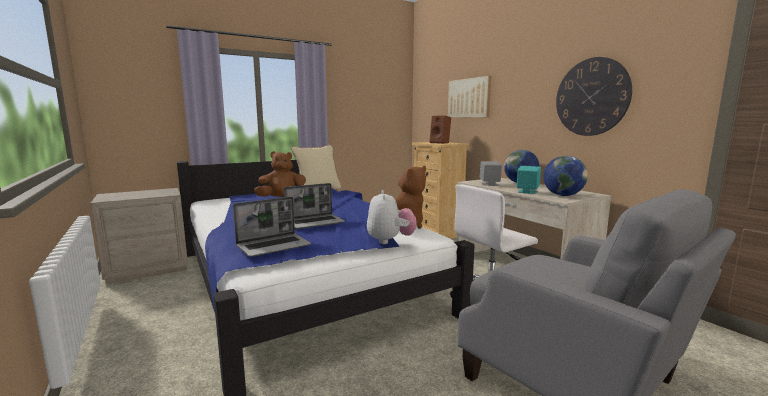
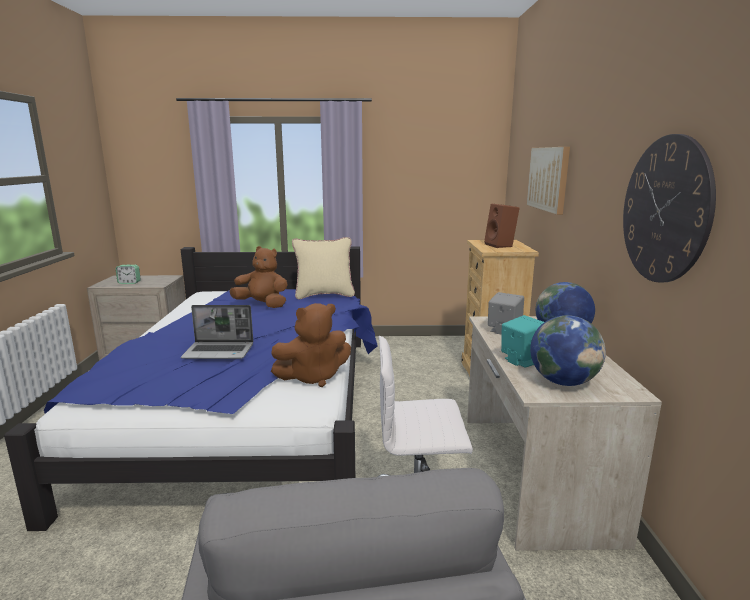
camera: 30 degrees right, 5 degrees up
(133, 196) = (129, 282): none -> alarm clock
(274, 246) = (124, 379): laptop -> none
(390, 241) = (240, 402): plush toy -> none

